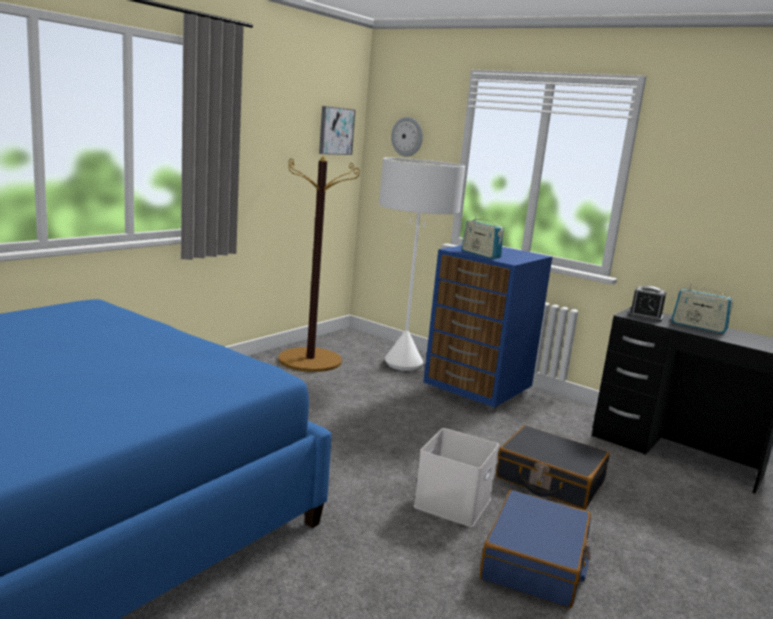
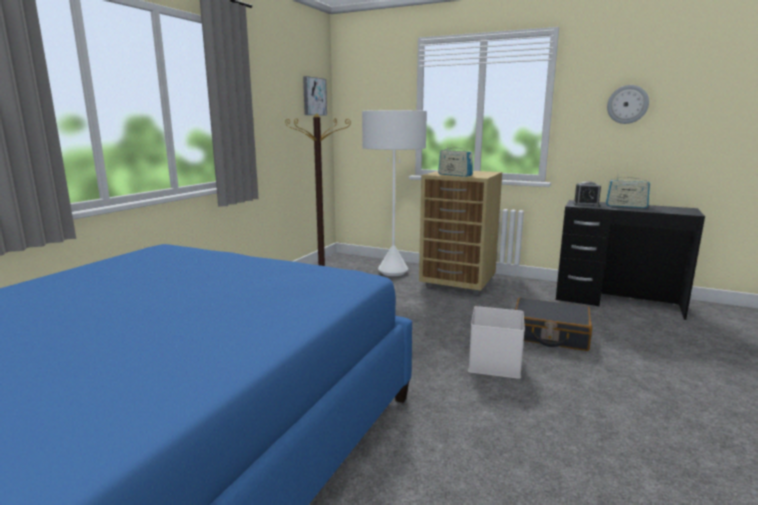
camera: 10 degrees left, 0 degrees up
(407, 136) = (370, 96): wall clock -> wall clock (627, 104)
(476, 393) = (457, 283): blue dresser -> brown dresser
(535, 563) = (583, 395): blue suitcase -> none

